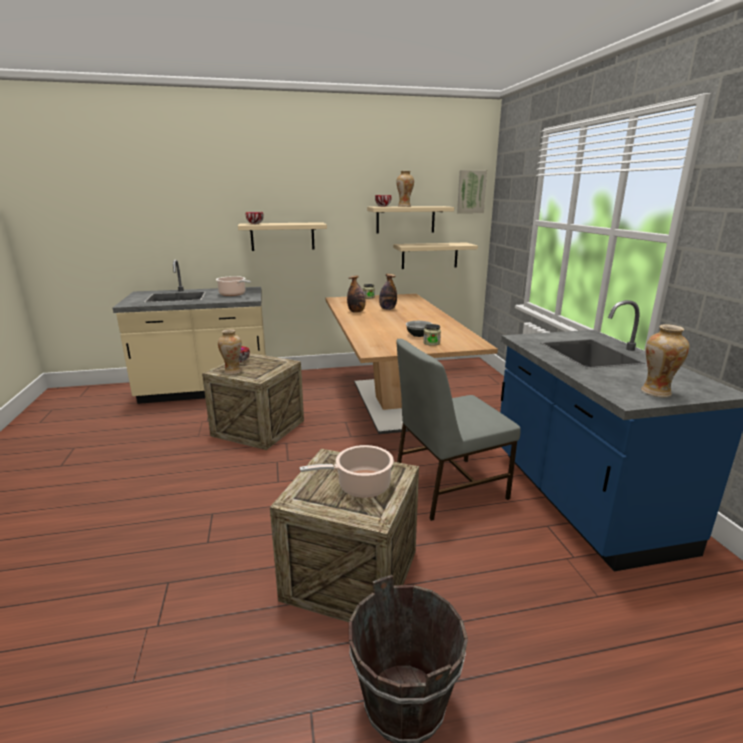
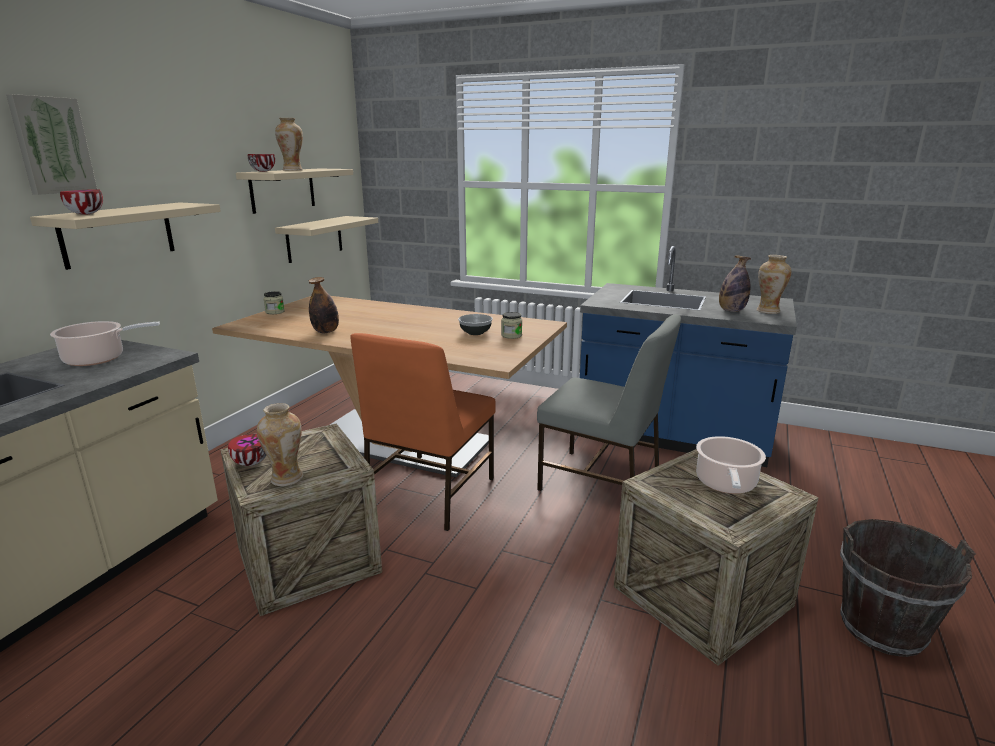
camera: 55 degrees left, 0 degrees up
(351, 433) = (429, 493): none -> orange chair
(387, 309) = (349, 318): bottle -> bottle (731, 311)
(447, 487) = (601, 482): grey chair -> grey chair turned 75 degrees counterclockwise
(471, 192) = (341, 148): picture -> picture (52, 145)

